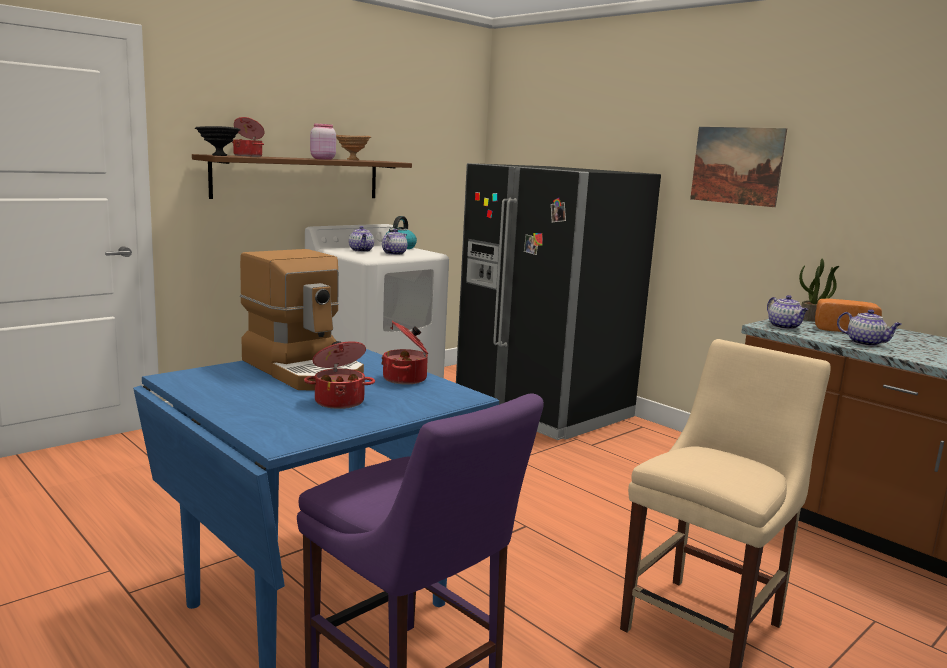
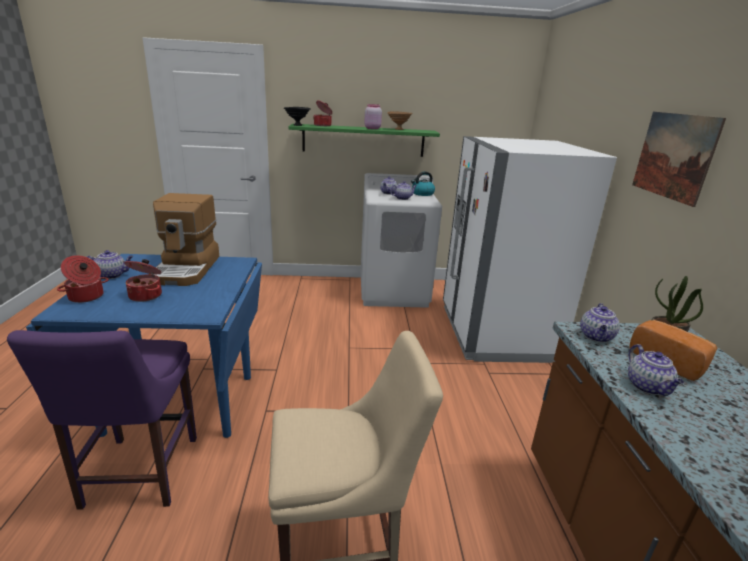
camera: 40 degrees right, 10 degrees up
(220, 397) = (112, 275): none -> teapot
(298, 178) = (363, 140): brown shelf -> green shelf
(406, 379) = (214, 291): cooking pot -> cooking pot (86, 297)
(543, 409) = (495, 333): black fridge -> white fridge

